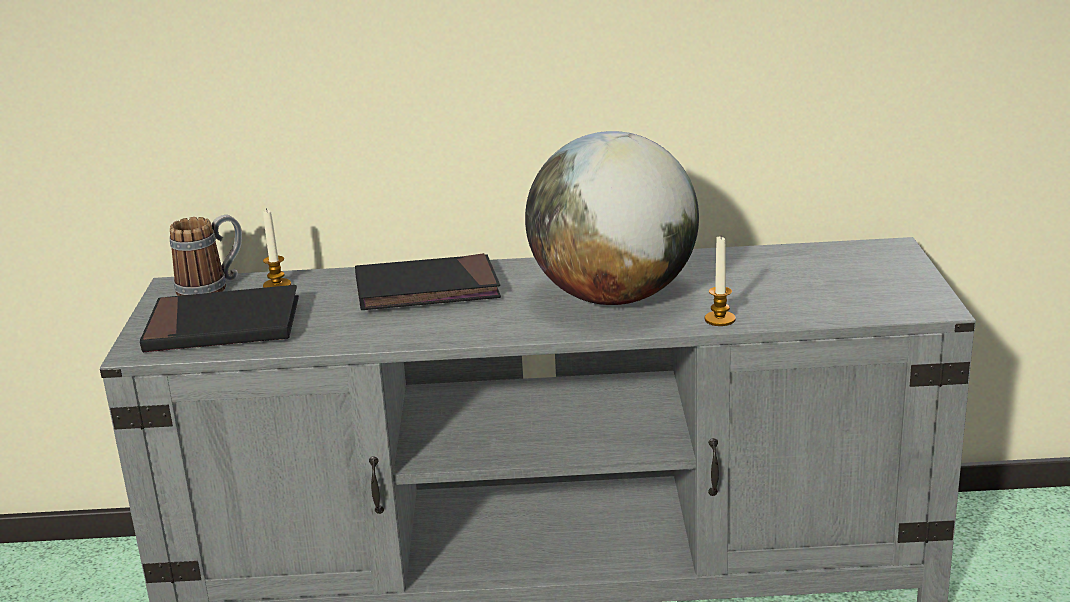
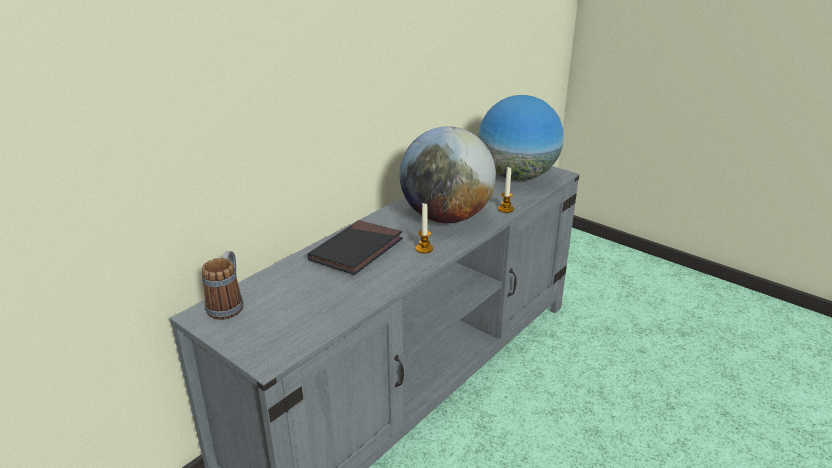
camera: 50 degrees left, 5 degrees up
(223, 327) = (290, 322): black book -> none
(277, 285) = (268, 285): candle -> candle (424, 249)
(849, 285) = (516, 176): none -> globe

